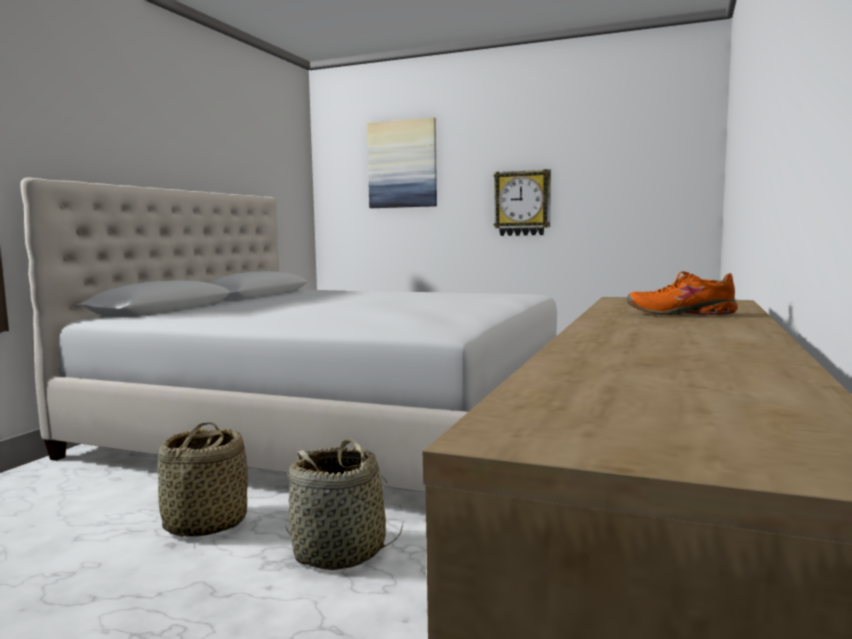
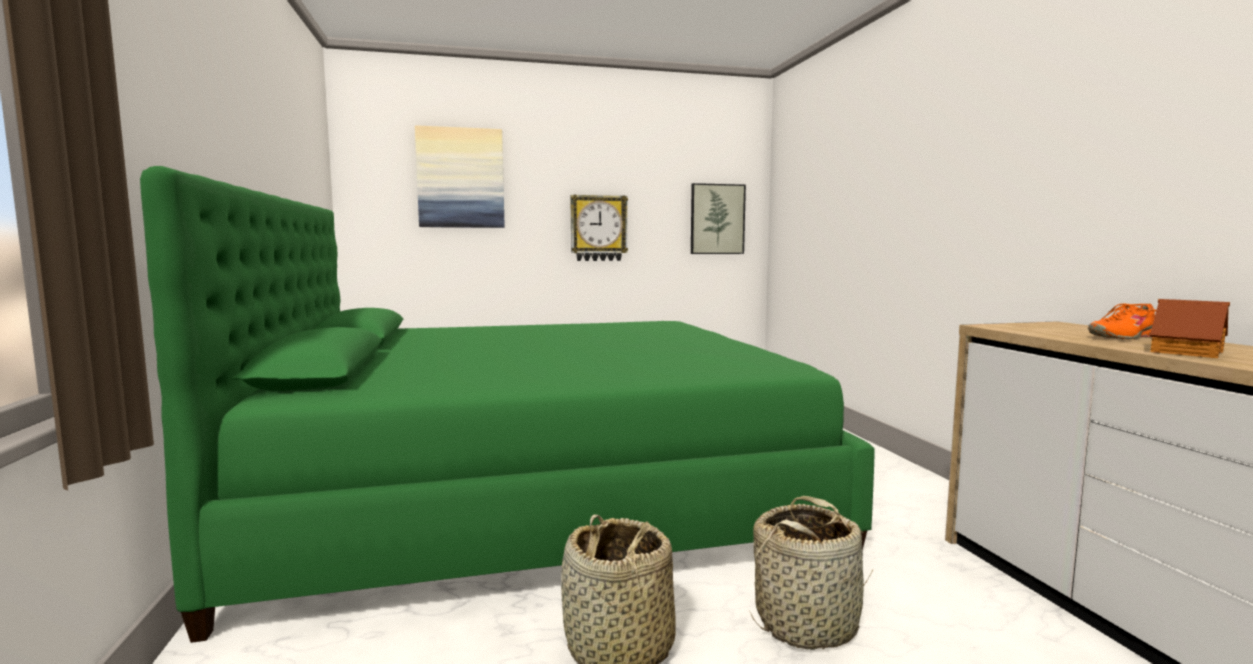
camera: 35 degrees left, 0 degrees up
(341, 426) = (537, 489): white bed -> green bed
(628, 327) = (1188, 352): none -> toy house
(654, 188) = (717, 219): none -> picture

